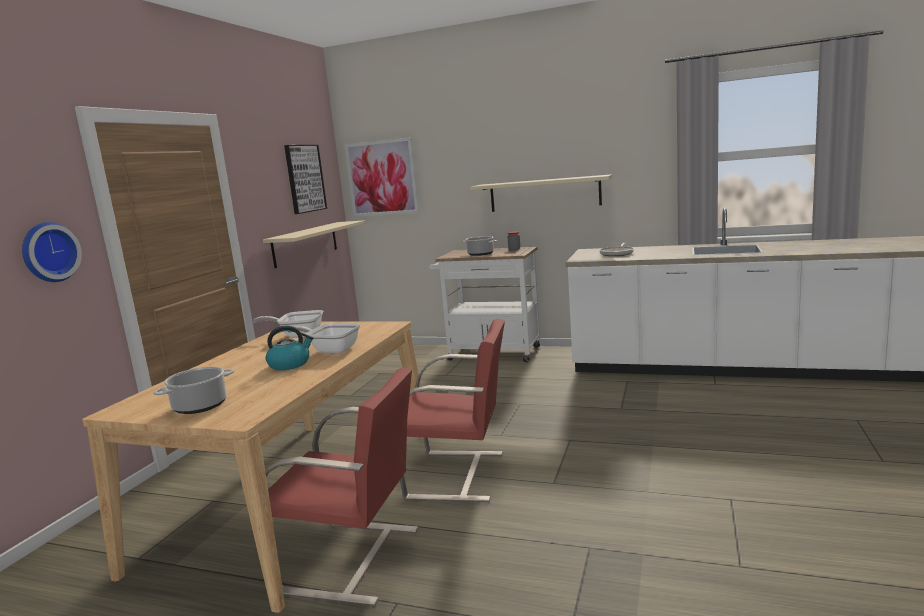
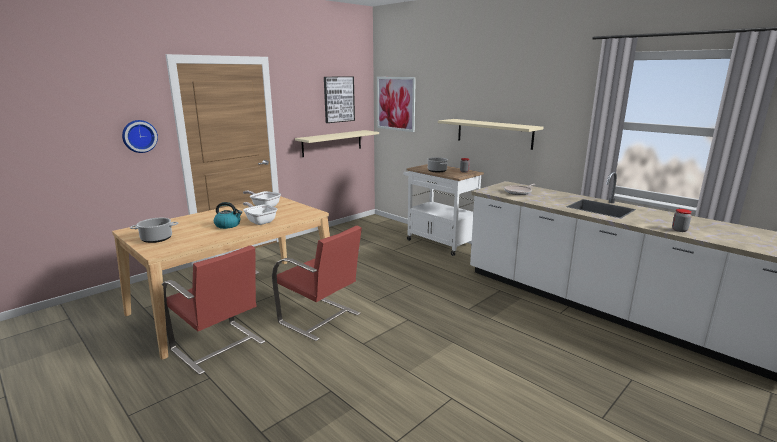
camera: 25 degrees right, 5 degrees up
(831, 250) = (679, 230): none -> jar

